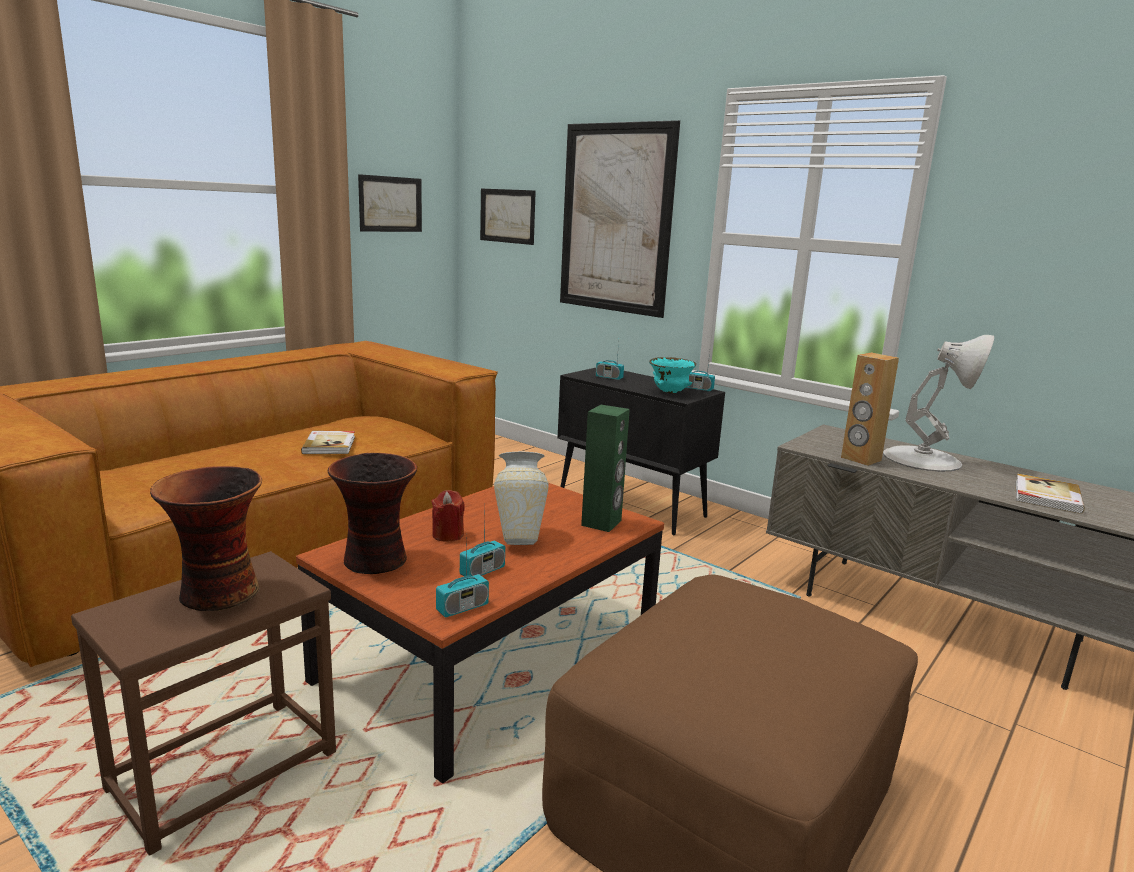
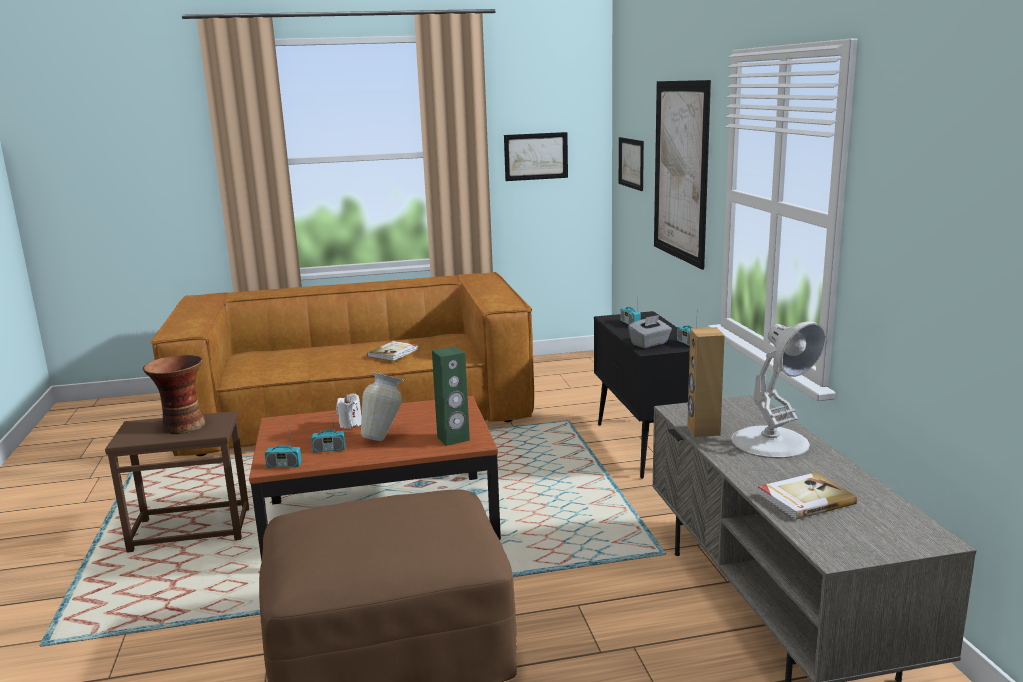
camera: 40 degrees right, 0 degrees up
(376, 561) = (289, 430): vase -> none
(448, 535) = (350, 424): red candle -> white candle
(669, 392) = (650, 343): turquoise bowl -> grey tissue box

